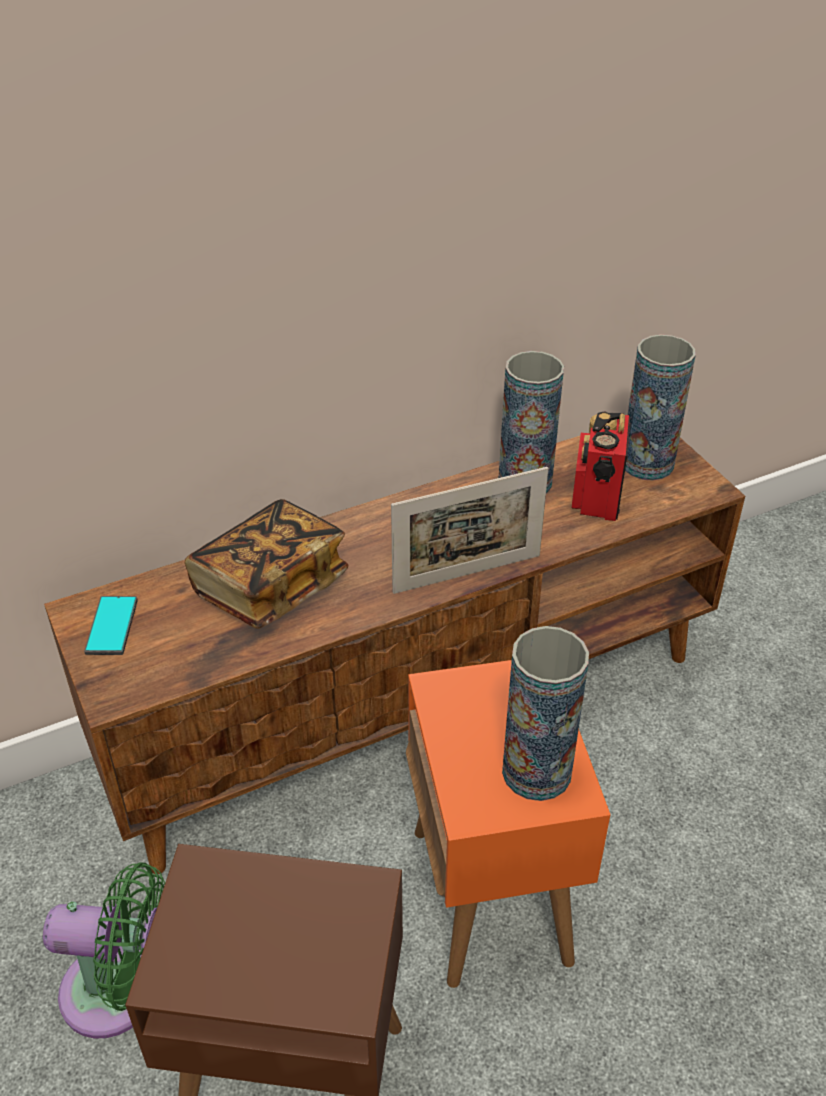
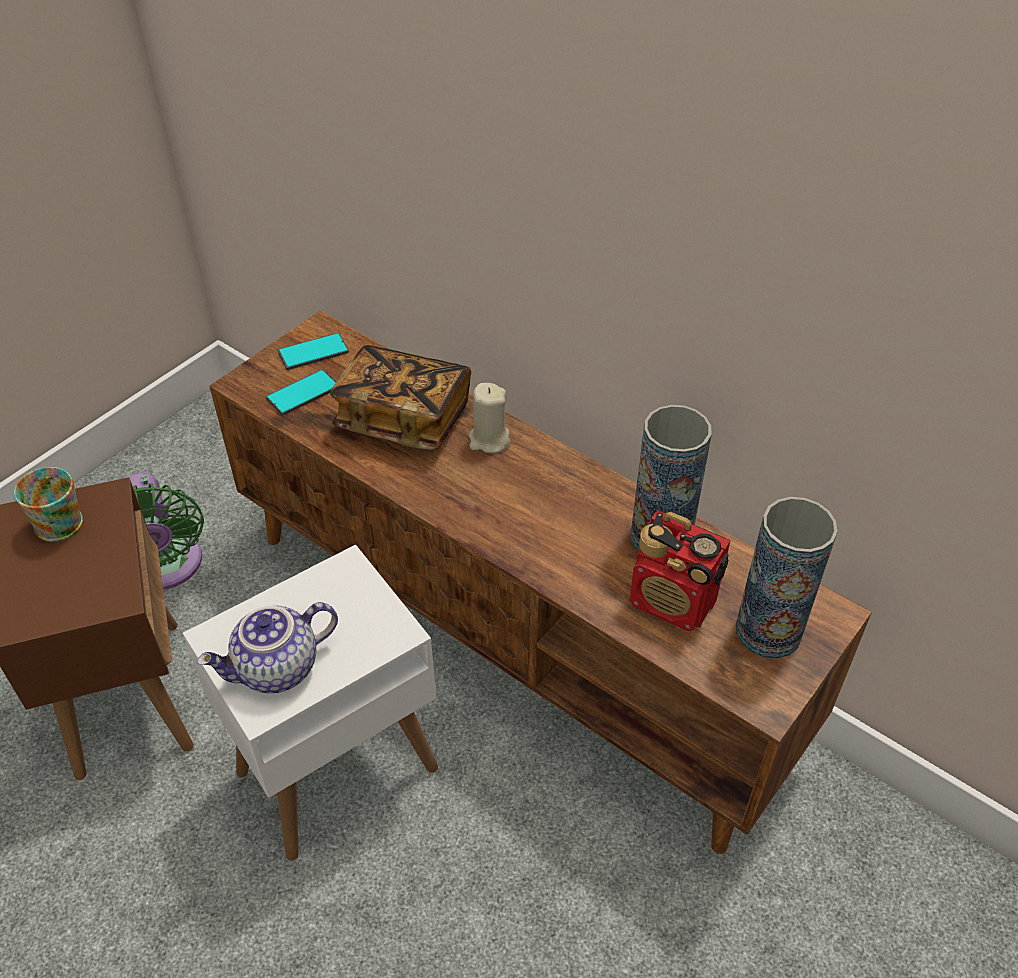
camera: 65 degrees right, 5 degrees up
(171, 650) = (303, 393): none -> phone
(204, 926) = (61, 519): none -> mug
(344, 540) = (489, 440): none -> beige candle
(467, 574) = (494, 537): picture frame -> none
(491, 897) = (335, 772): orange side table -> white side table
(536, 772) = (277, 670): vase -> teapot
(596, 499) = (673, 603): radio -> radio turned 135 degrees counterclockwise

